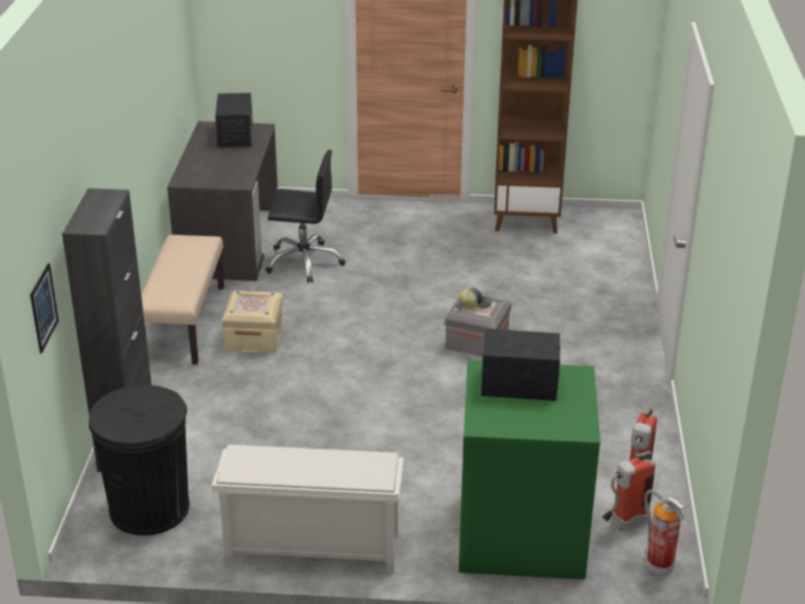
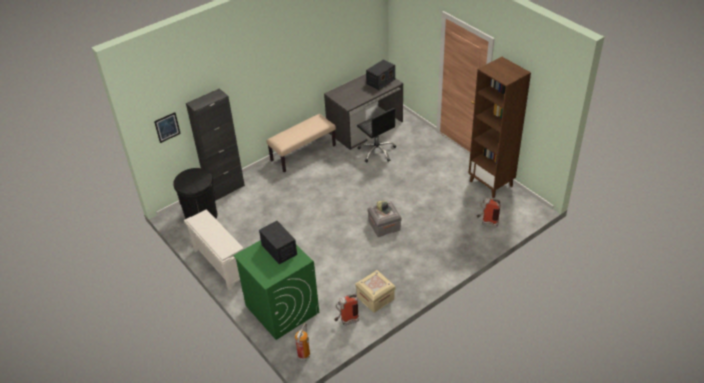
camera: 50 degrees right, 10 degrees up
(254, 338) = (315, 173): beige storage box -> beige storage box (375, 298)
(623, 524) = (318, 332): fire extinguisher -> fire extinguisher (486, 223)

